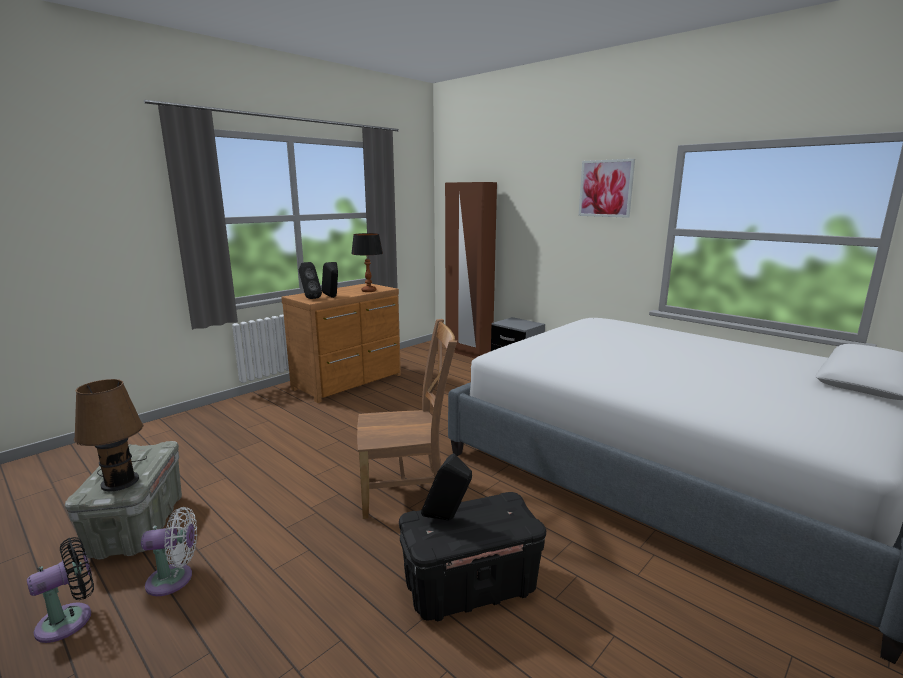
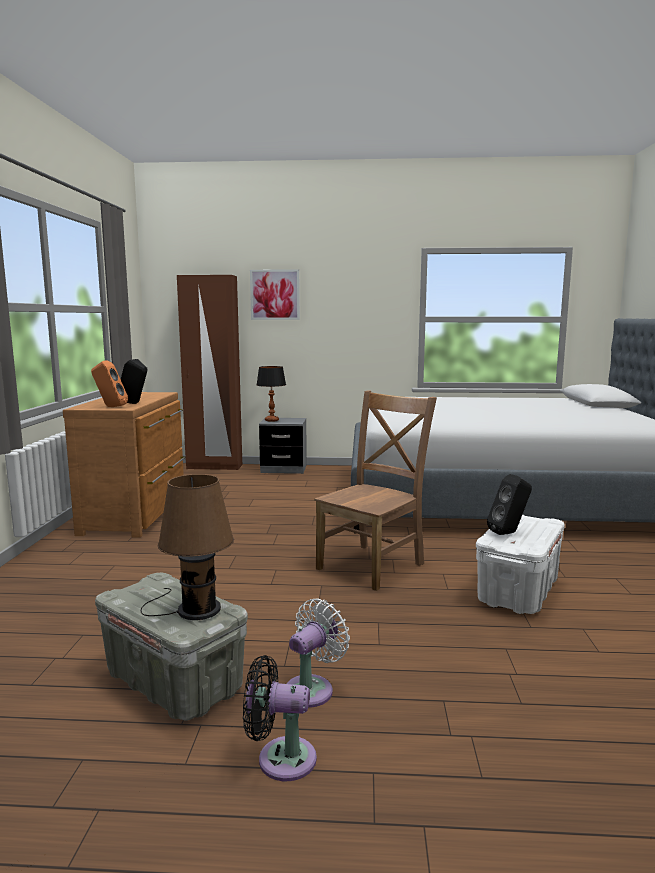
camera: 40 degrees left, 5 degrees down
(70, 619) = (280, 758): black fan -> black fan turned 90 degrees counterclockwise
(309, 298) = (110, 407): black speaker -> orange speaker
(369, 291) = (153, 396): table lamp -> table lamp (272, 420)
(471, 586) = (517, 591): black storage box -> white storage box
(606, 188) = (360, 283): picture -> picture (275, 294)

